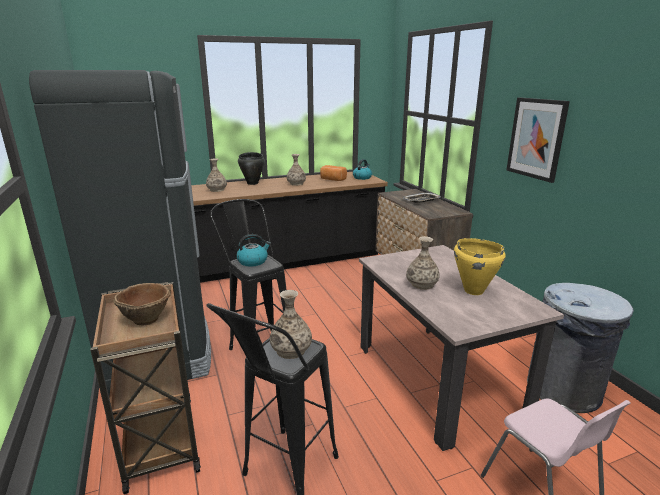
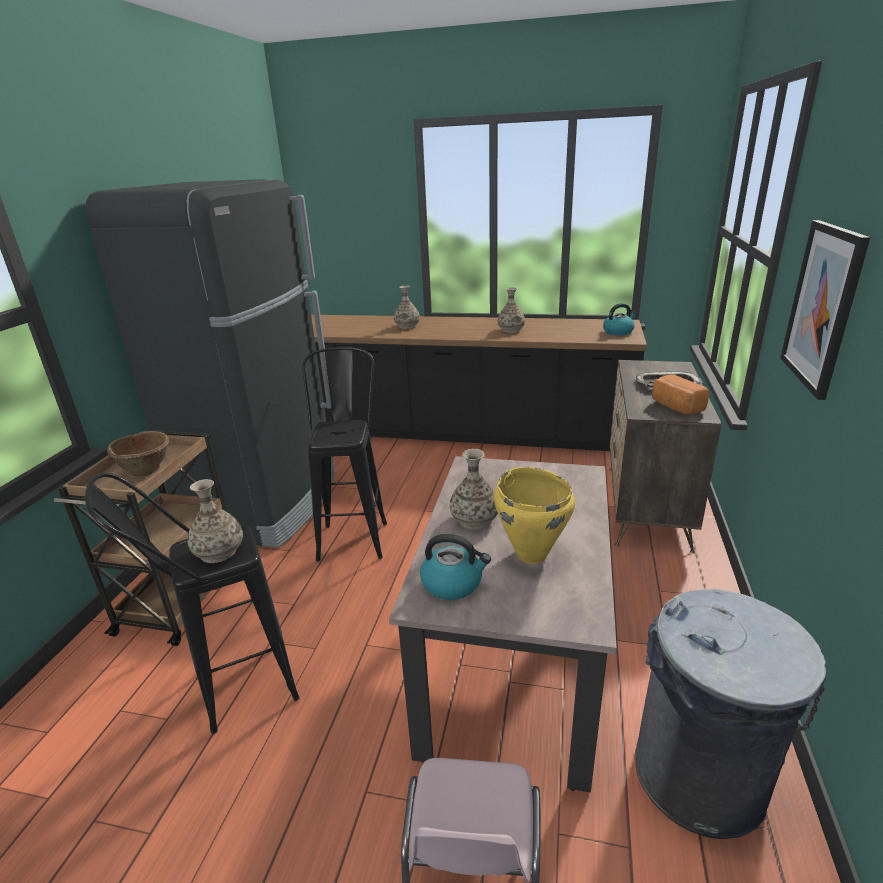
camera: 35 degrees right, 5 degrees up
(253, 183) = (460, 322): black cooking pot -> none
(253, 261) = (338, 429): kettle -> kettle (453, 583)
(332, 179) = (569, 329): bread -> bread (675, 407)

